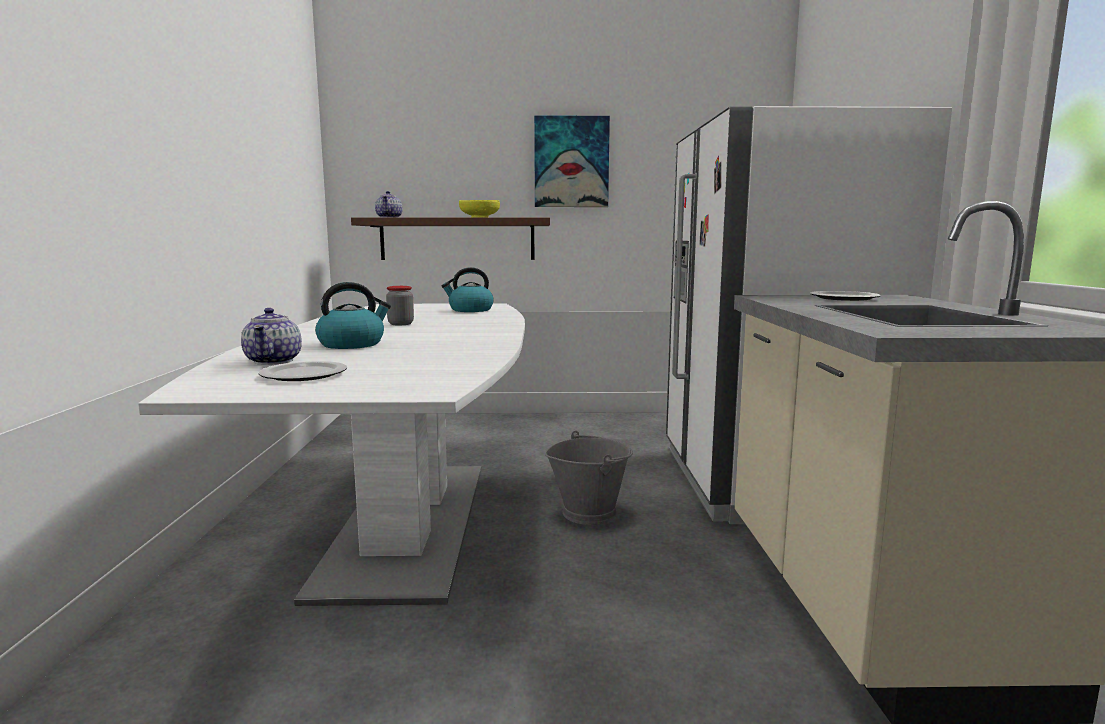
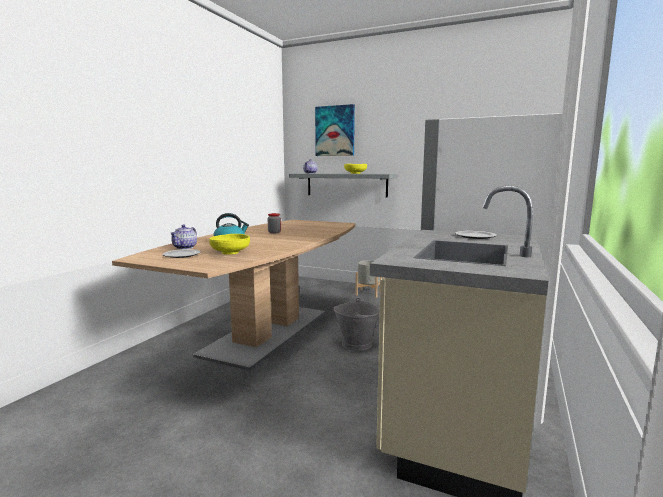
camera: 25 degrees right, 0 degrees up
(404, 361) = (230, 252): none -> yellow bowl
(409, 522) = (268, 332): white dining table -> brown dining table
(457, 239) = (346, 185): brown shelf -> grey shelf
(470, 310) = (325, 226): kettle -> none
(519, 426) = (368, 293): none -> grey planter
(571, 162) = (411, 140): picture -> picture (335, 131)

